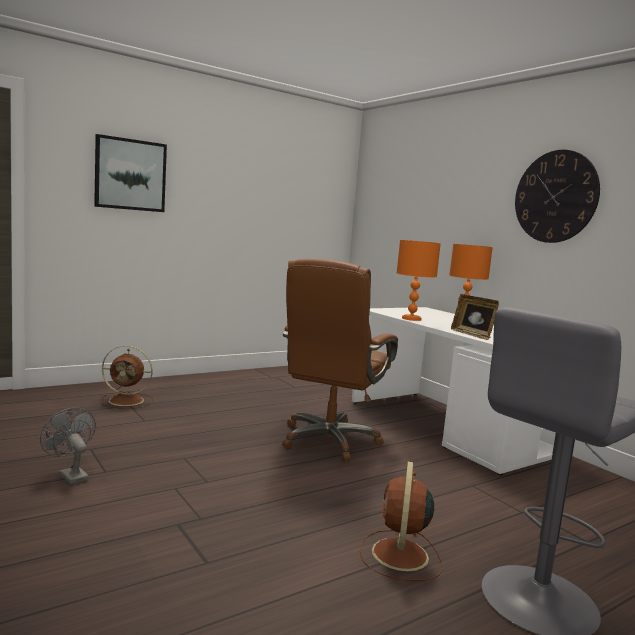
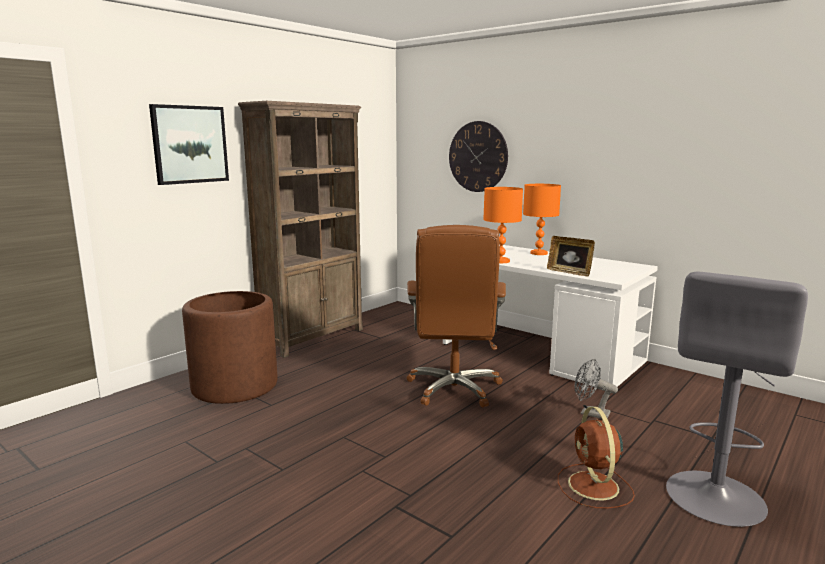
camera: 15 degrees left, 5 degrees up
(70, 475) = (252, 481): grey fan -> grey fan (590, 413)
(128, 401) = (235, 386): brown fan -> brown planter
(232, 377) = (313, 338): none -> brown bookcase
(555, 196) = (617, 136): wall clock -> wall clock (478, 156)

